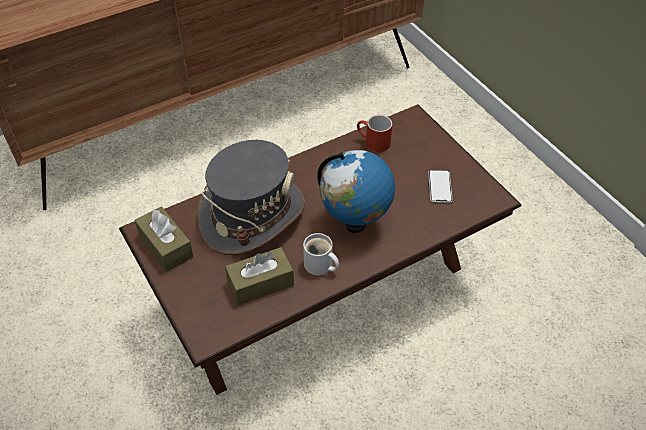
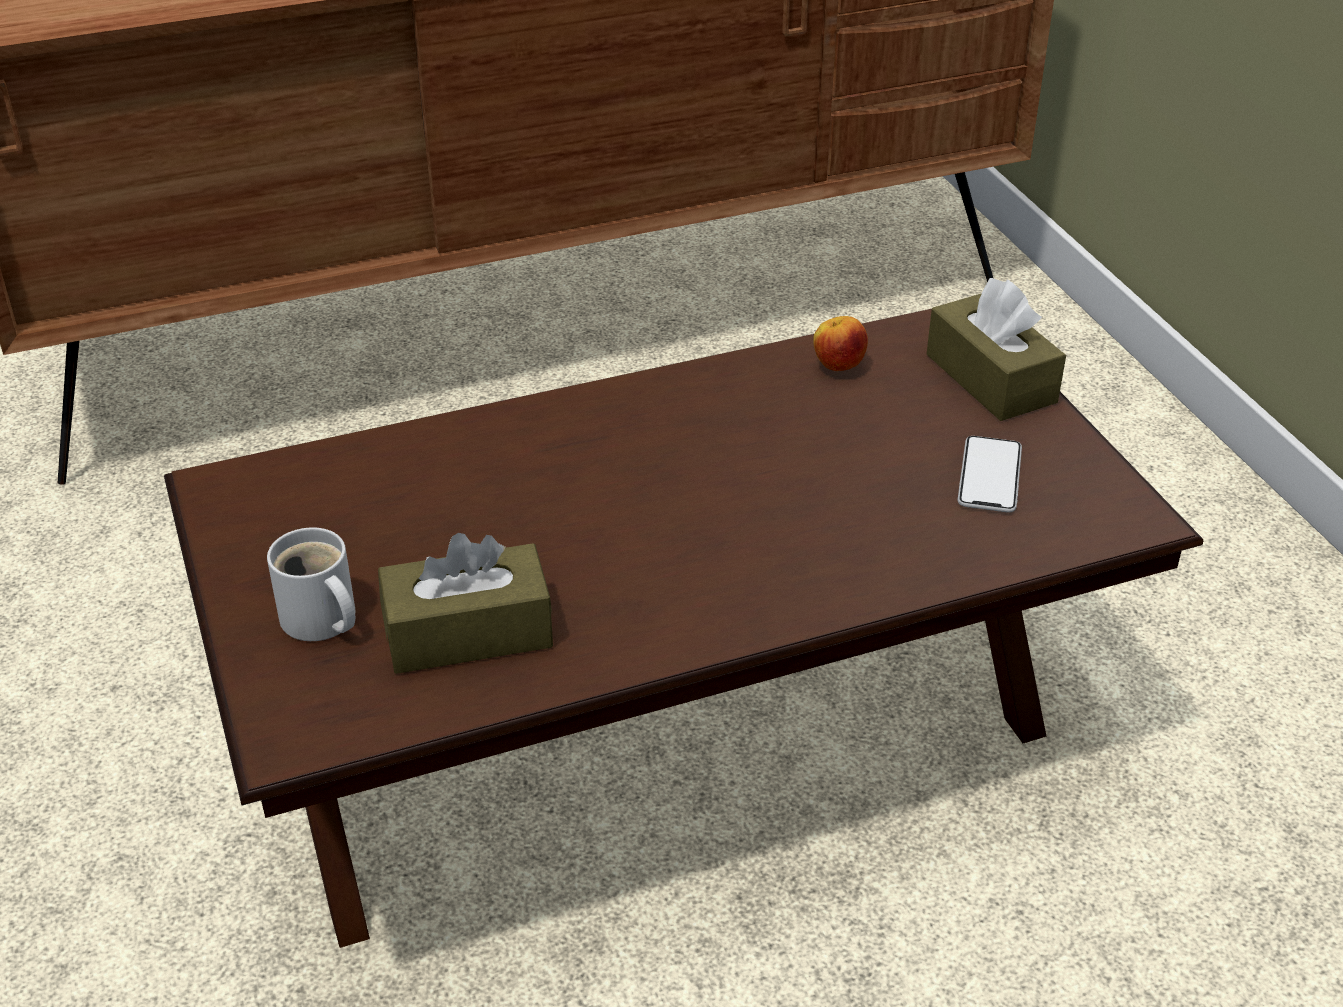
camera: 10 degrees right, 10 degrees down
(166, 246) = (260, 524): brown tissue box -> brown tissue box (990, 378)
(252, 215) = (492, 483): grey hat -> none
(320, 266) = (631, 613): white mug -> white mug (320, 621)
(355, 224) = (748, 532): globe -> none
(372, 143) = (838, 366): red mug -> apple

